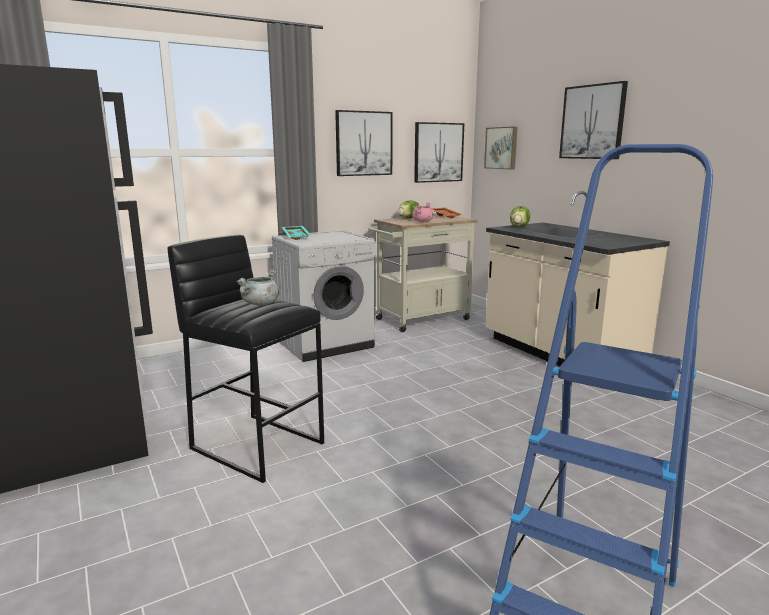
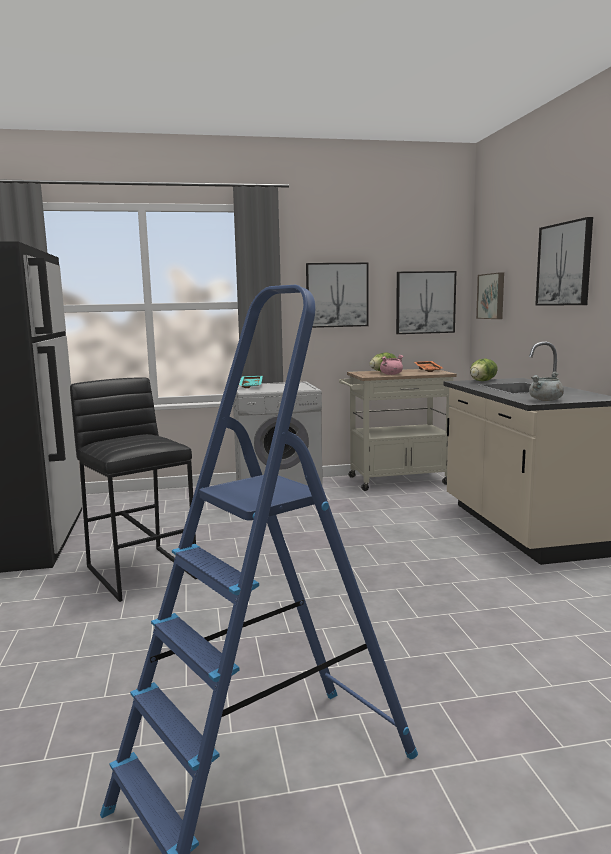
camera: 20 degrees right, 5 degrees down
(260, 304) = (138, 438): grey cooking pot -> grey cooking pot (545, 400)

